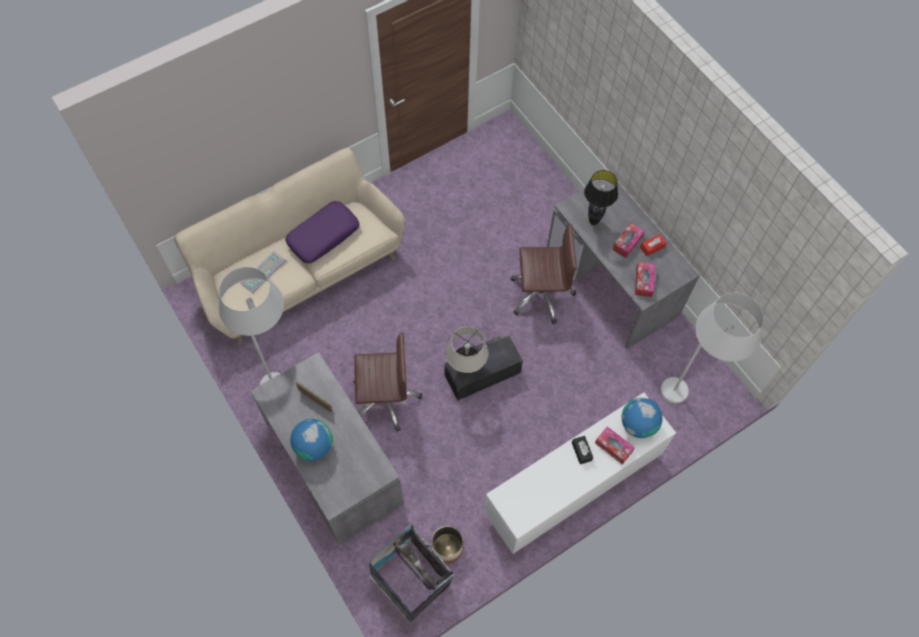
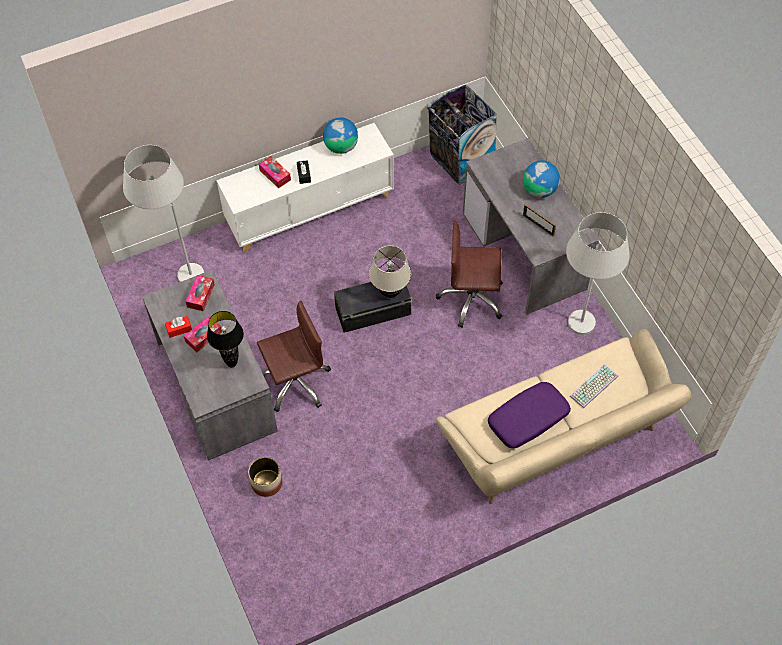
camera: 170 degrees left, 5 degrees down
(447, 548) = (428, 178): planter -> planter (266, 483)
(541, 294) = (295, 382): brown office chair -> brown office chair turned 150 degrees clockwise
(638, 424) = (247, 189): globe -> globe (341, 146)

